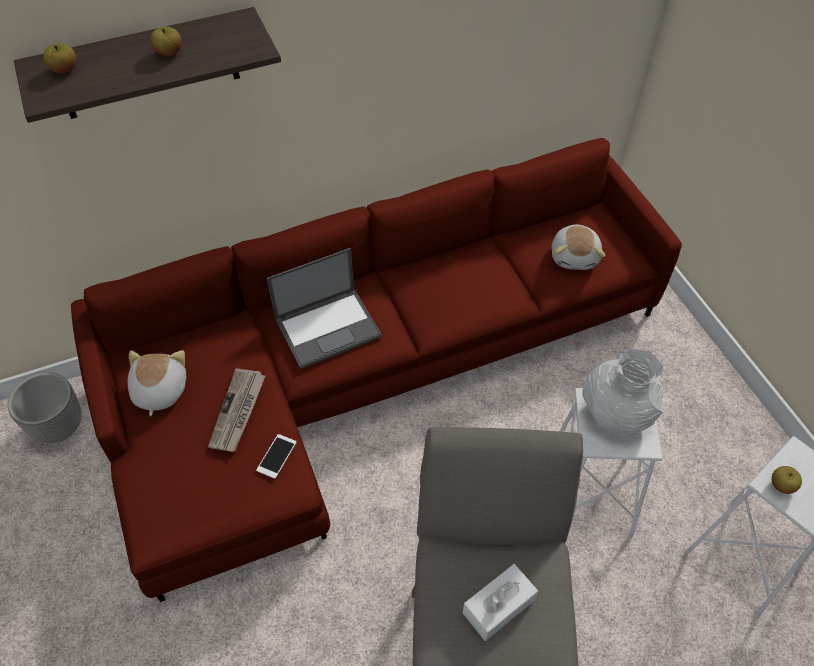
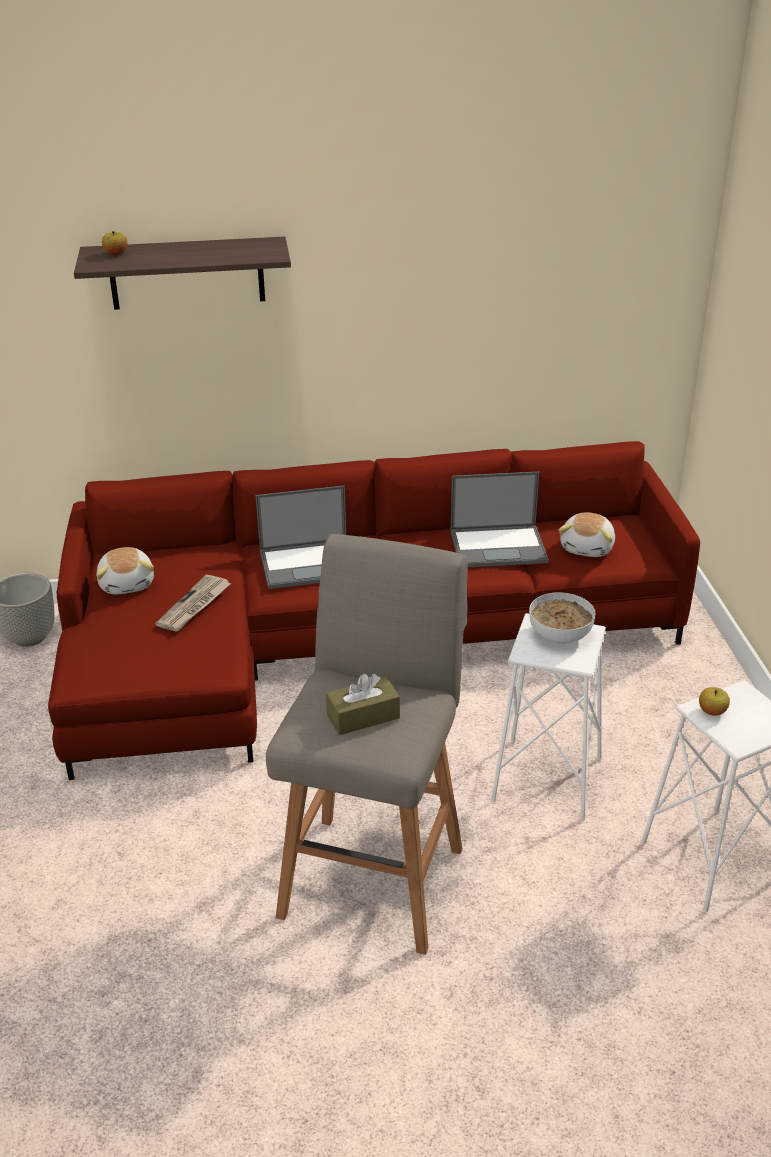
camera: 15 degrees right, 20 degrees down
(159, 391) = (128, 583): plush toy -> plush toy turned 150 degrees clockwise
(169, 53) = (202, 252): apple -> none
(276, 456) = (217, 642): phone -> none
(496, 269) = (499, 546): none -> laptop
(498, 606) = (363, 716): white tissue box -> brown tissue box
(615, 413) = (559, 635): white vase -> bowl

